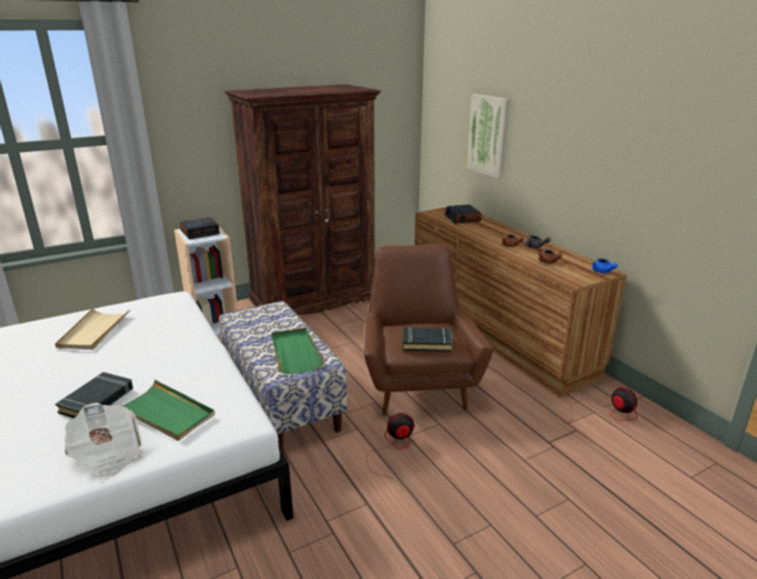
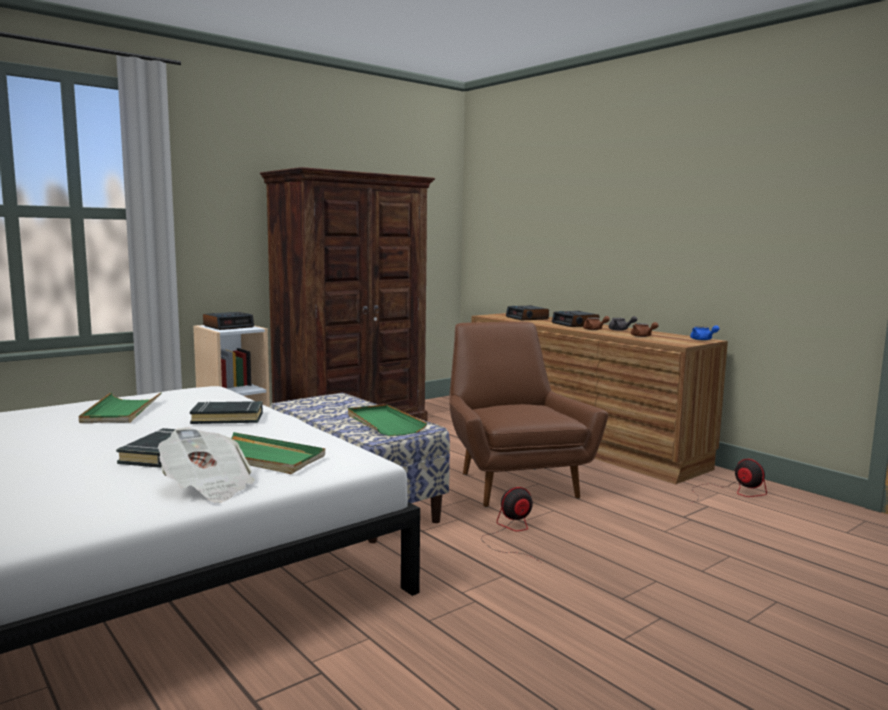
camera: 10 degrees left, 15 degrees down
(94, 331) = (121, 411): beige tray -> green tray
(426, 343) = (531, 414): black book -> black book (227, 418)
(489, 135) = (548, 230): picture -> none
(500, 233) = (575, 324): none -> alarm clock

